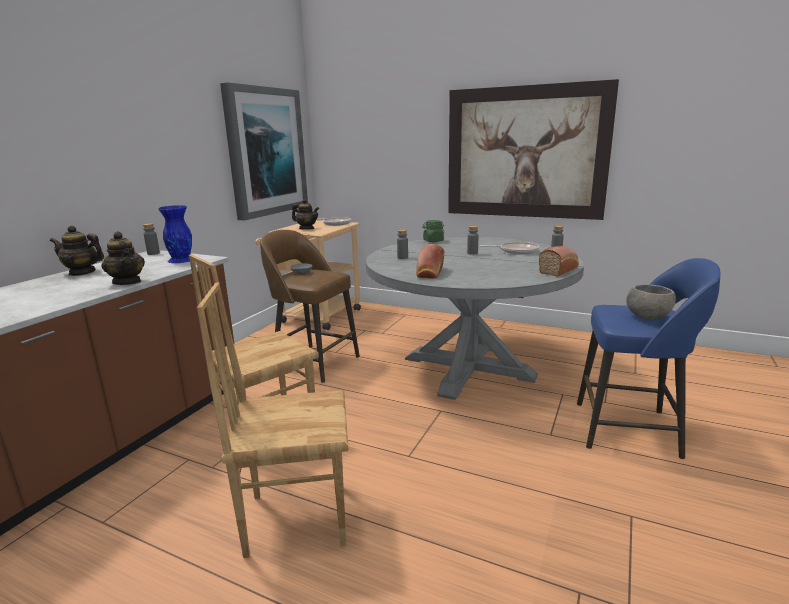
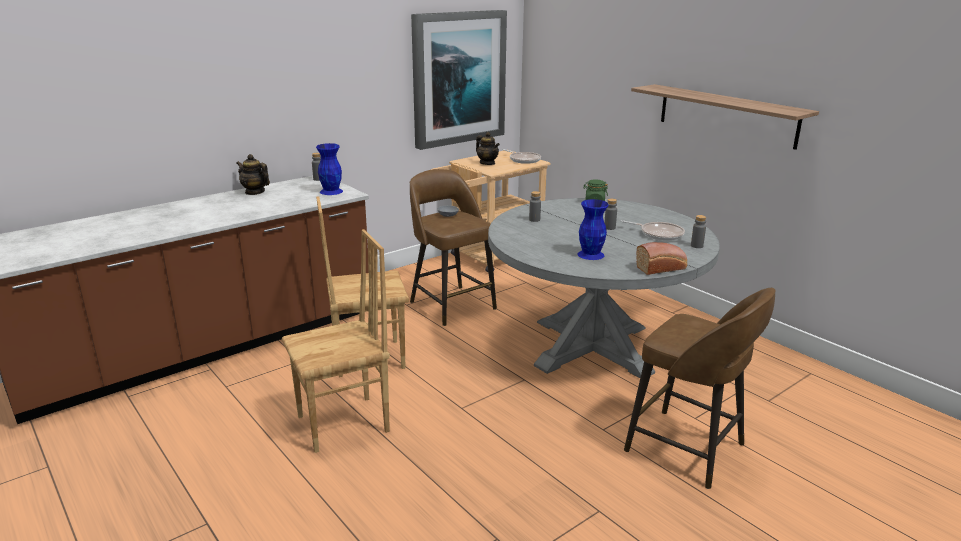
camera: 25 degrees right, 5 degrees up
(127, 282) = (275, 209): teapot -> none
(296, 518) = (344, 424): brown chair -> brown chair turned 135 degrees clockwise
(429, 273) = (533, 244): bread -> none
(490, 271) = (591, 255): none -> blue vase
(525, 153) = (726, 115): picture -> shelf
(630, 429) = (688, 449): blue stool -> brown stool
(647, 317) = (700, 337): grey bowl -> none

